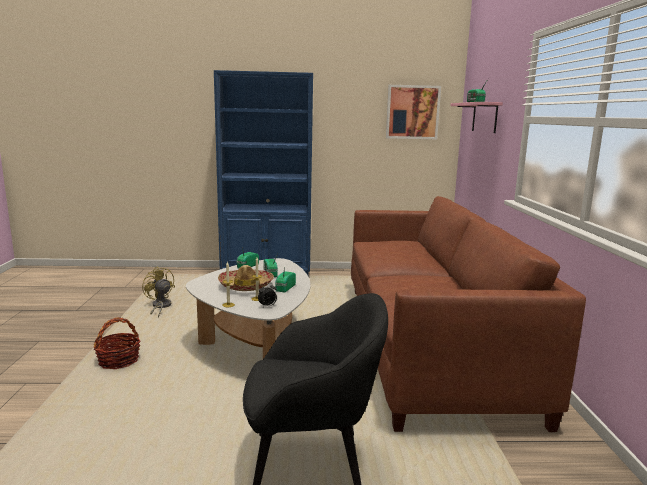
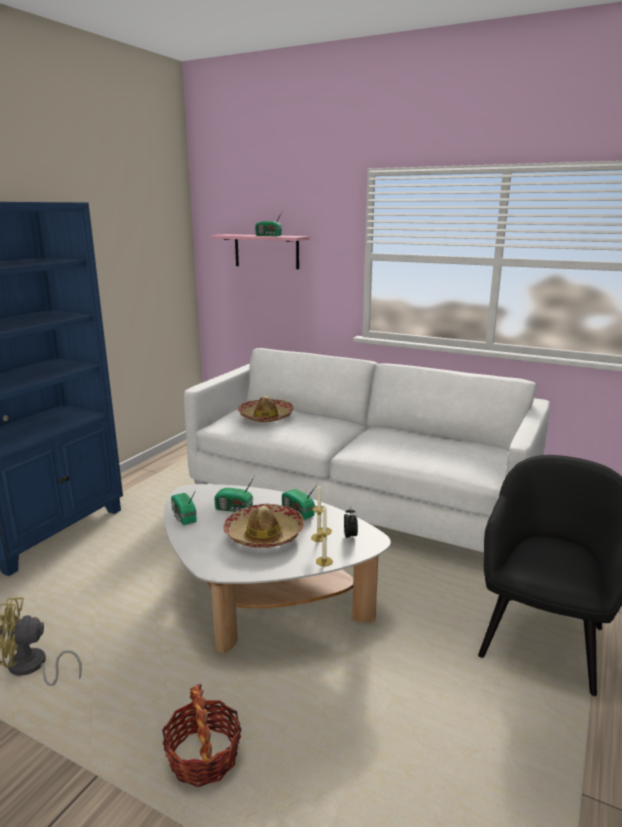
camera: 60 degrees left, 5 degrees up
(393, 244) = (265, 417): none -> hat
(412, 112) = (153, 247): picture -> none
(428, 343) = (359, 501): brown sofa -> white sofa

